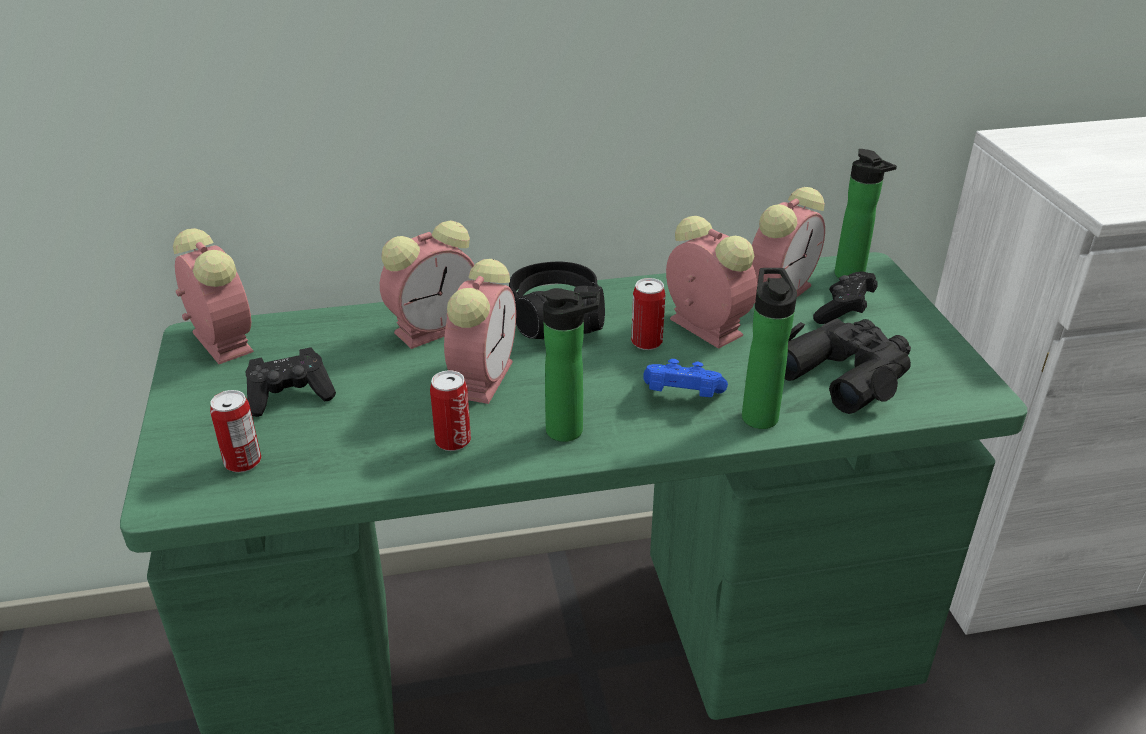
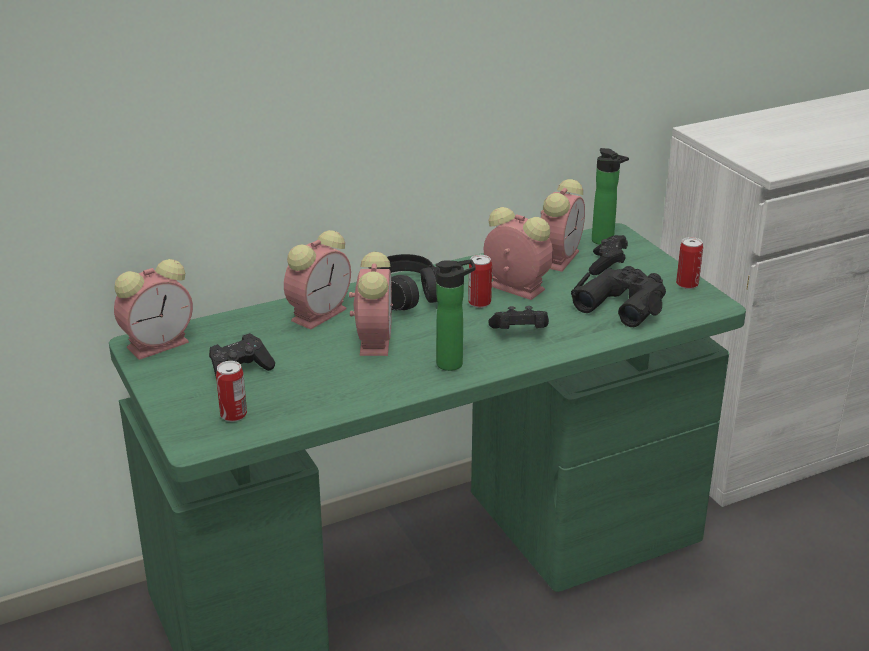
camera: 15 degrees left, 5 degrees down
(220, 341) = (160, 344): alarm clock -> alarm clock turned 105 degrees clockwise
(453, 441) = (376, 381): can -> can (687, 284)
(681, 396) = (519, 332): blue game controller -> black game controller
(758, 414) = (575, 336): bottle -> none

